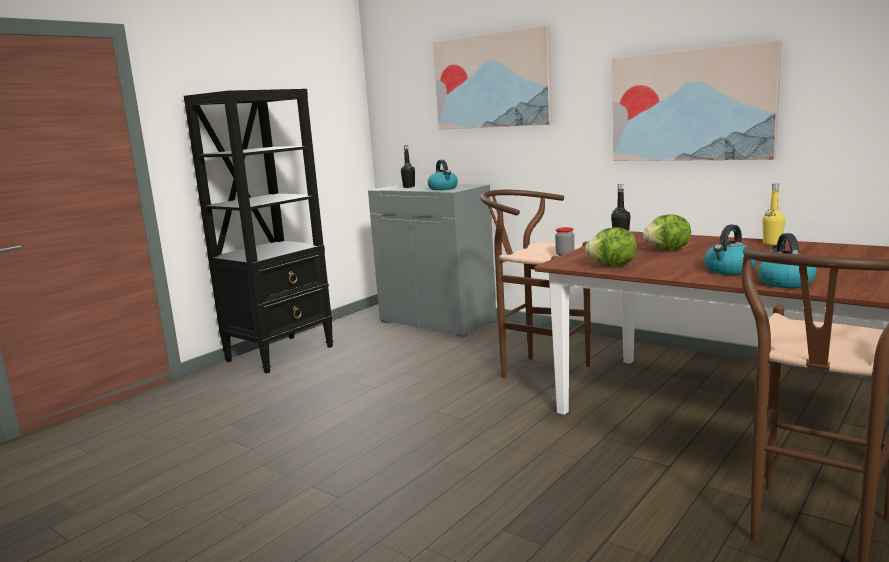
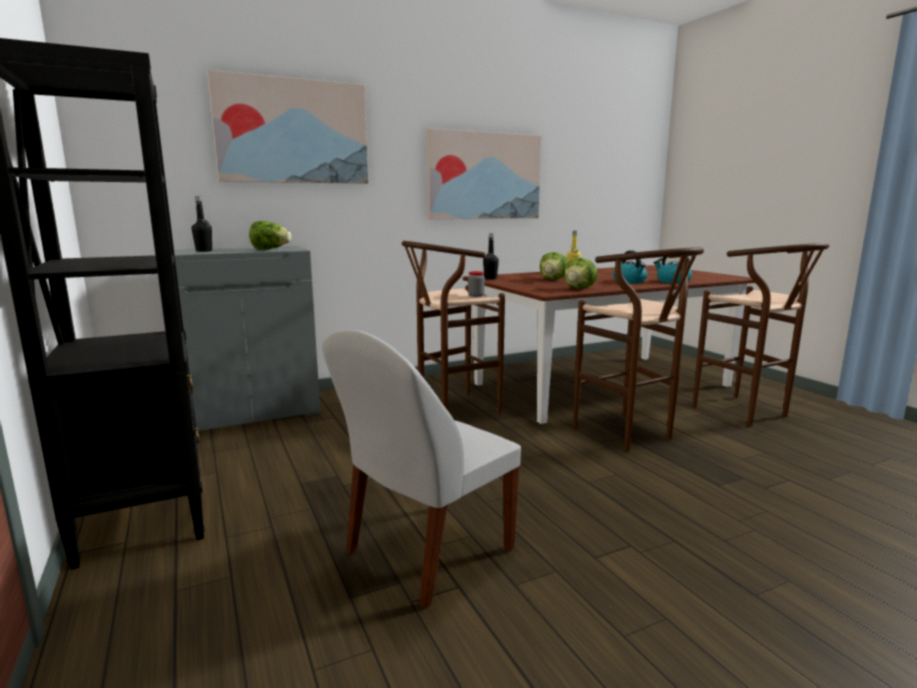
camera: 65 degrees left, 0 degrees up
(284, 429) = (426, 552): none -> white chair
(443, 188) = (270, 249): kettle -> lettuce
(587, 461) = (630, 436): none -> brown stool

